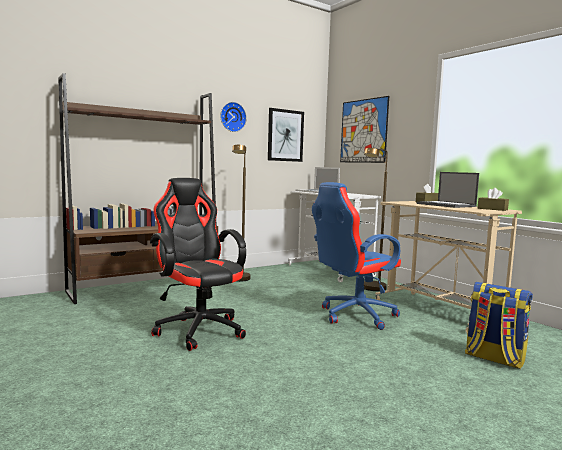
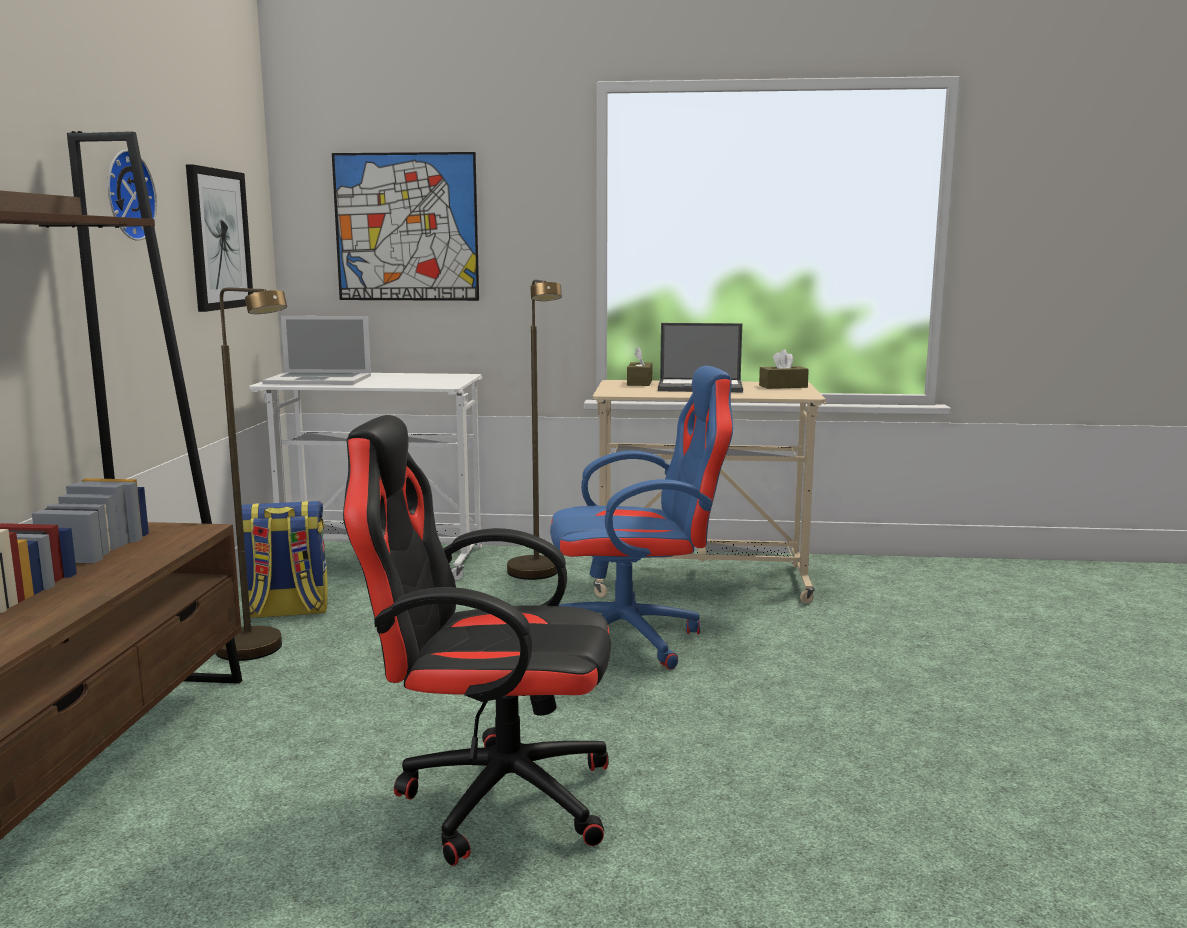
camera: 50 degrees left, 5 degrees up
(353, 316) = (637, 640): blue office chair -> blue office chair turned 105 degrees counterclockwise
(494, 358) = (896, 627): backpack -> backpack (287, 611)

